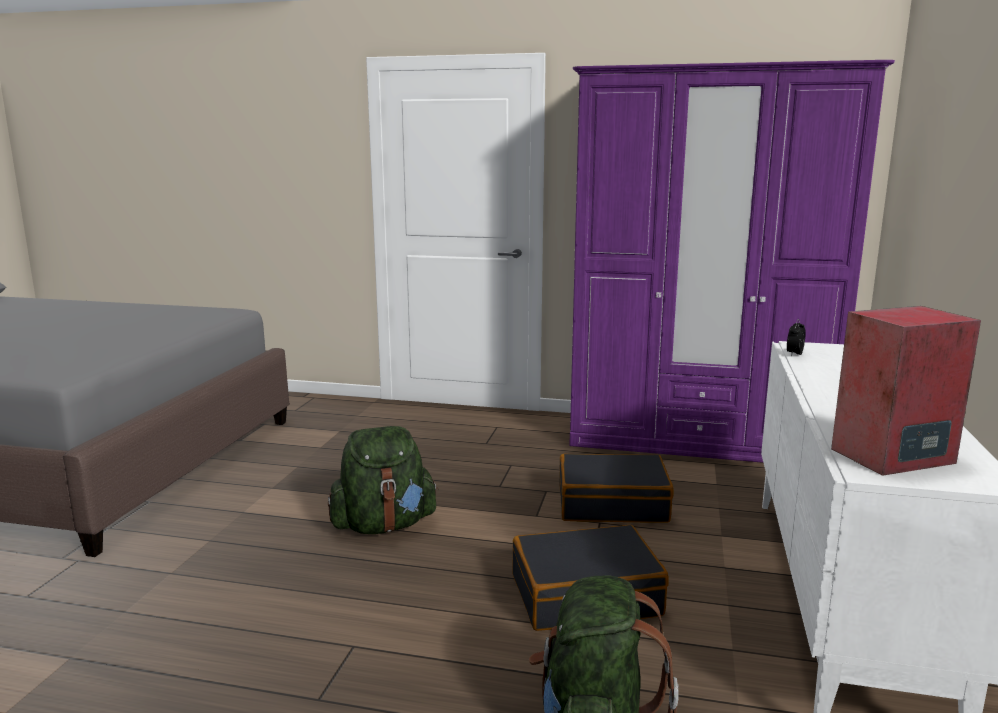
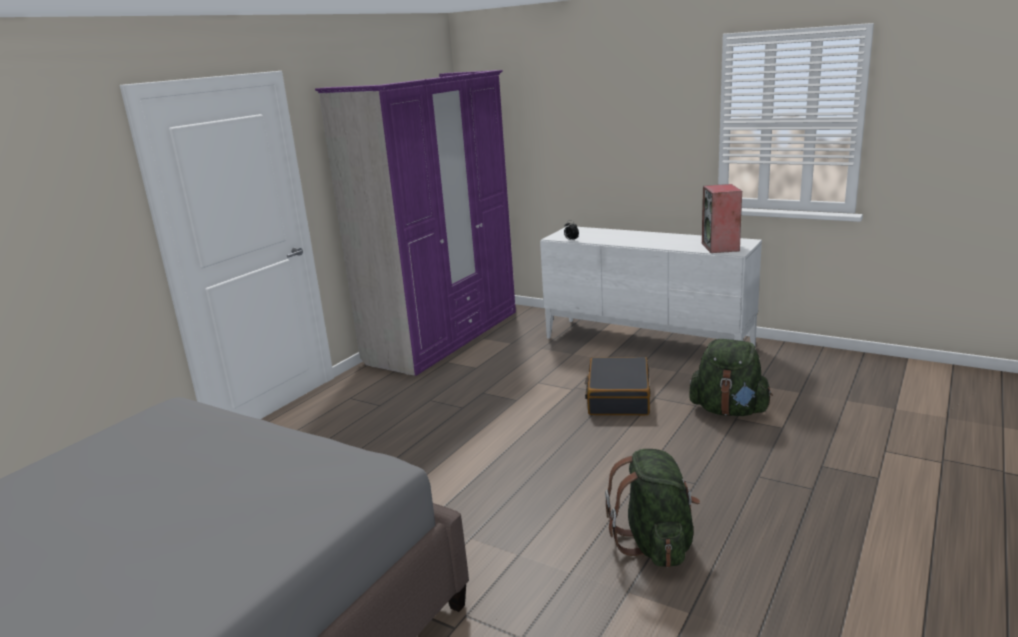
camera: 70 degrees left, 5 degrees up
(384, 525) = (495, 455): green backpack -> green backpack (655, 544)
(612, 504) = (516, 375): black suitcase -> none

